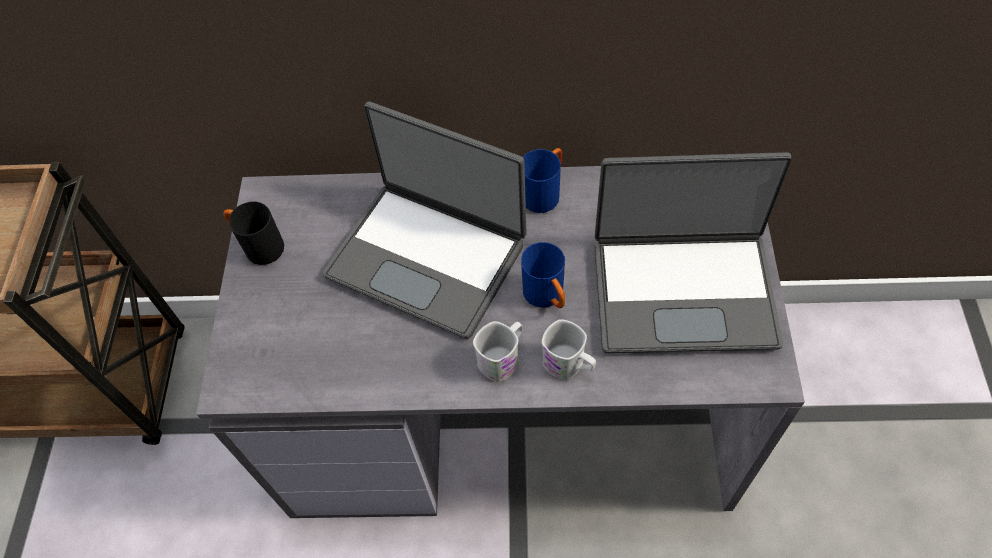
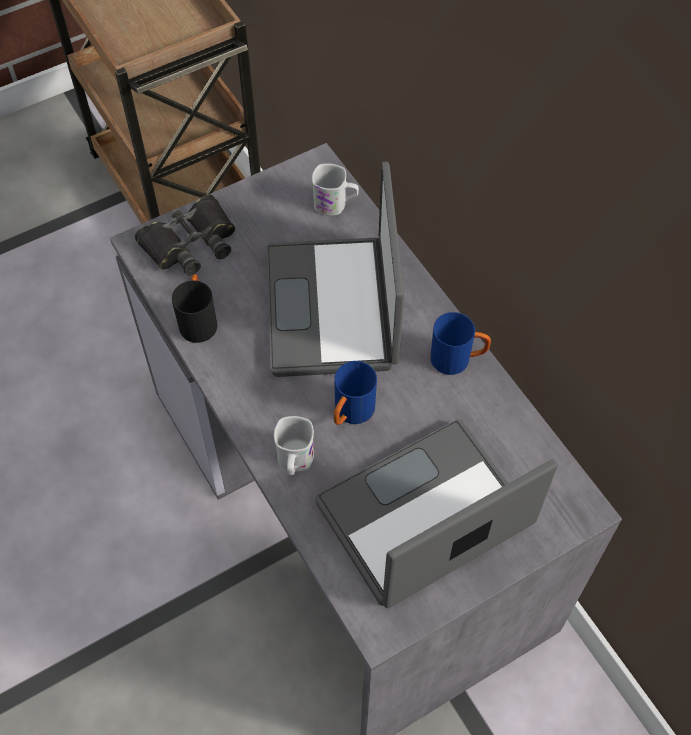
camera: 55 degrees right, 0 degrees up
(258, 246) = (269, 190): black mug -> black mug (198, 320)
(263, 341) = (190, 242): none -> black binoculars
(503, 358) = (272, 410): white mug -> white mug (335, 204)
(683, 290) = (426, 518): laptop -> laptop turned 90 degrees clockwise

